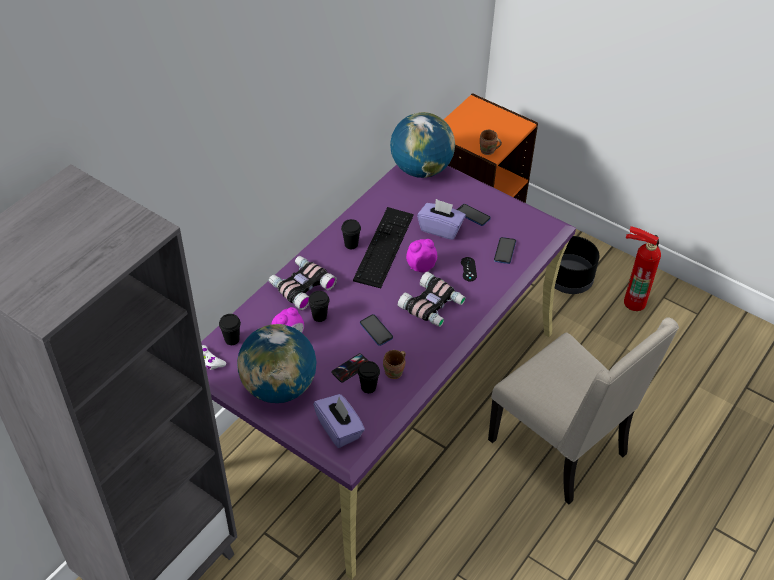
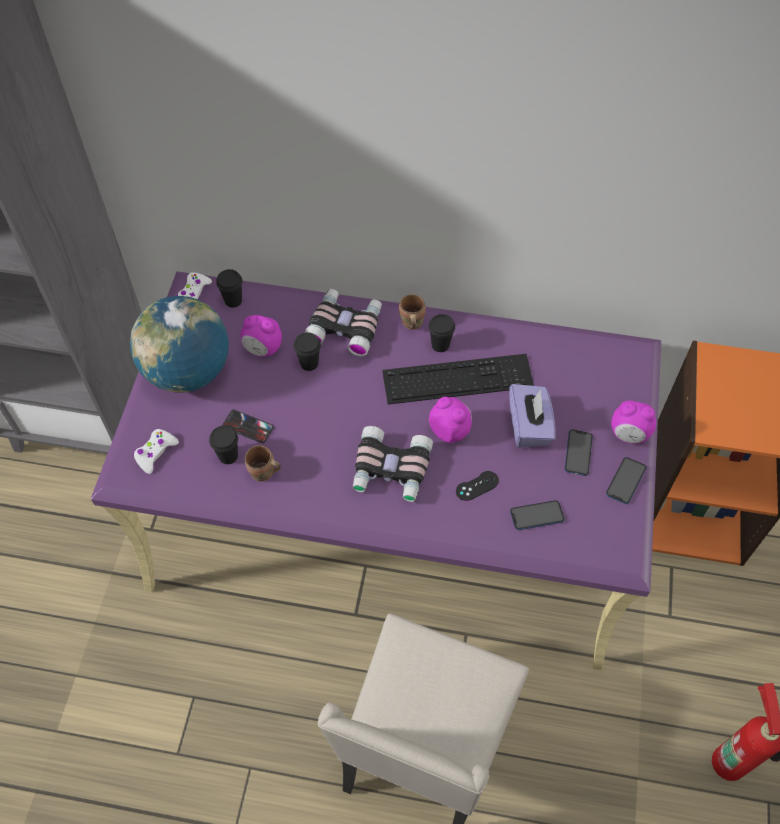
camera: 65 degrees right, 10 degrees up
(339, 429) = (155, 453): purple tissue box -> white game controller
(376, 330) = (317, 427): phone -> phone (625, 481)
(421, 169) = (621, 362): globe -> none
(473, 189) = (628, 434): none -> alarm clock
(488, 151) = (711, 422): brown mug -> brown mug (411, 323)
(568, 280) = (710, 657): black planter -> none

